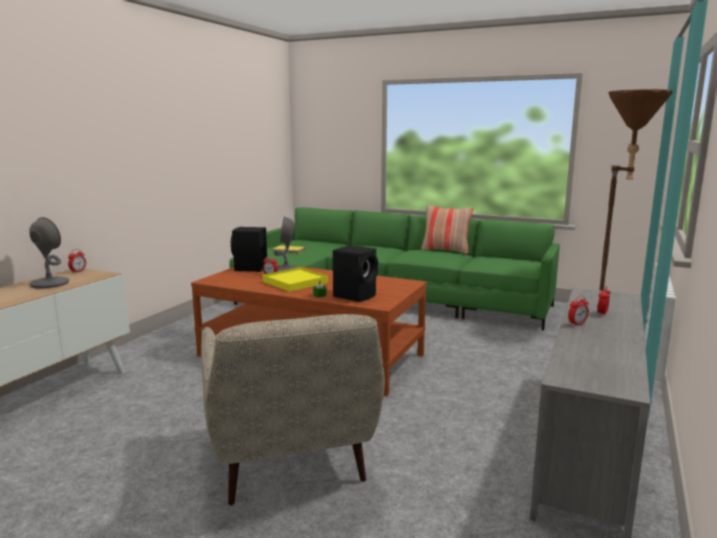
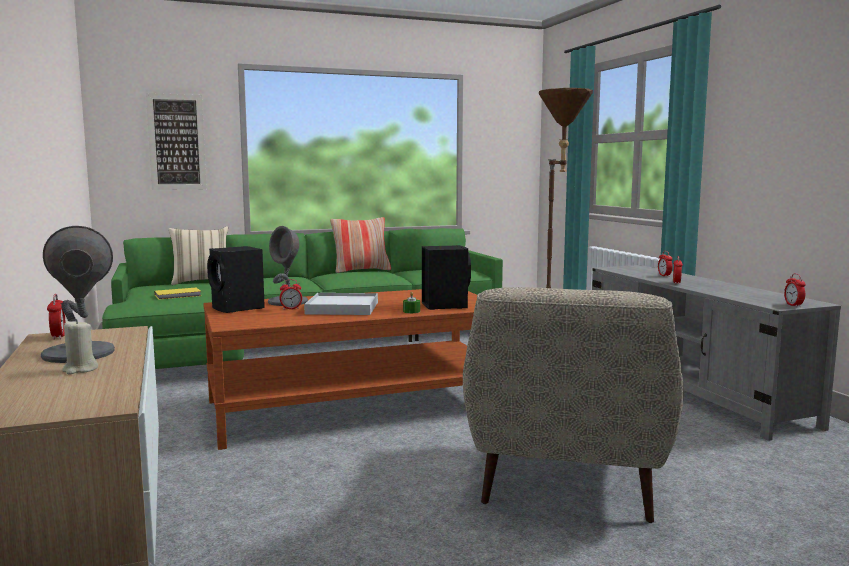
camera: 45 degrees left, 5 degrees down
(21, 292) = (80, 370): none -> beige candle
(289, 462) = (566, 484): beige armchair -> beige armchair turned 75 degrees clockwise
(295, 282) = (342, 308): yellow tray -> white tray
(332, 242) = (201, 282): none -> beige pillow
(340, 140) = (176, 142): none -> picture
(582, 384) = (793, 305): none -> alarm clock

